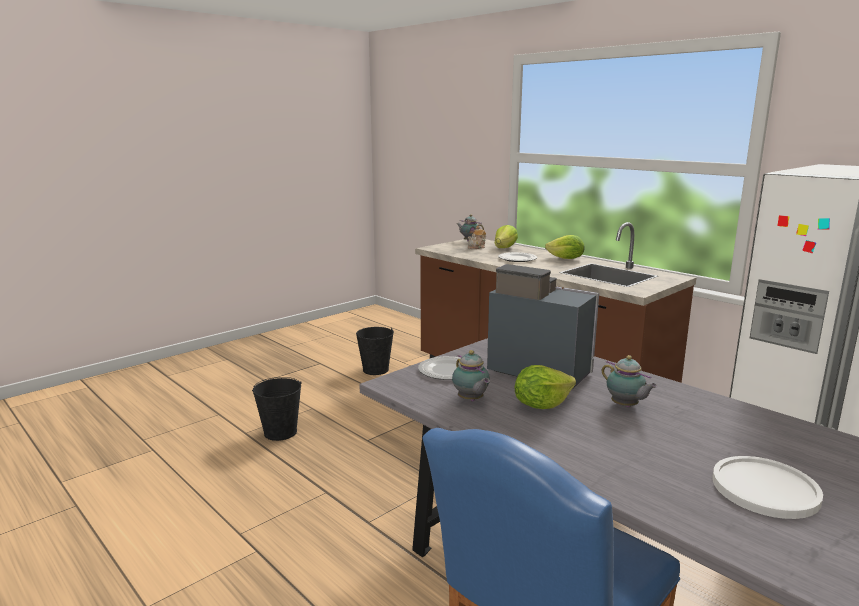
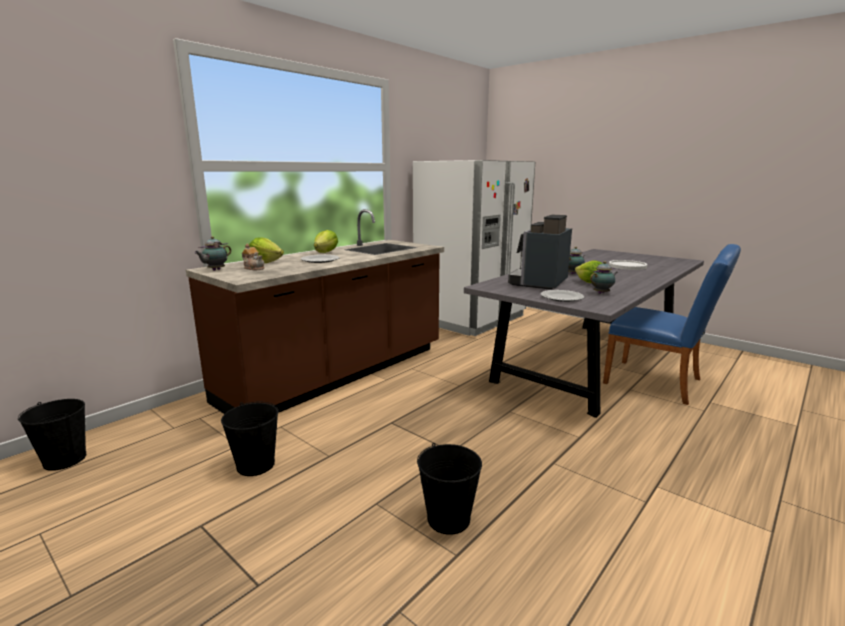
camera: 95 degrees left, 0 degrees up
(400, 325) = (65, 459): none -> black bucket

